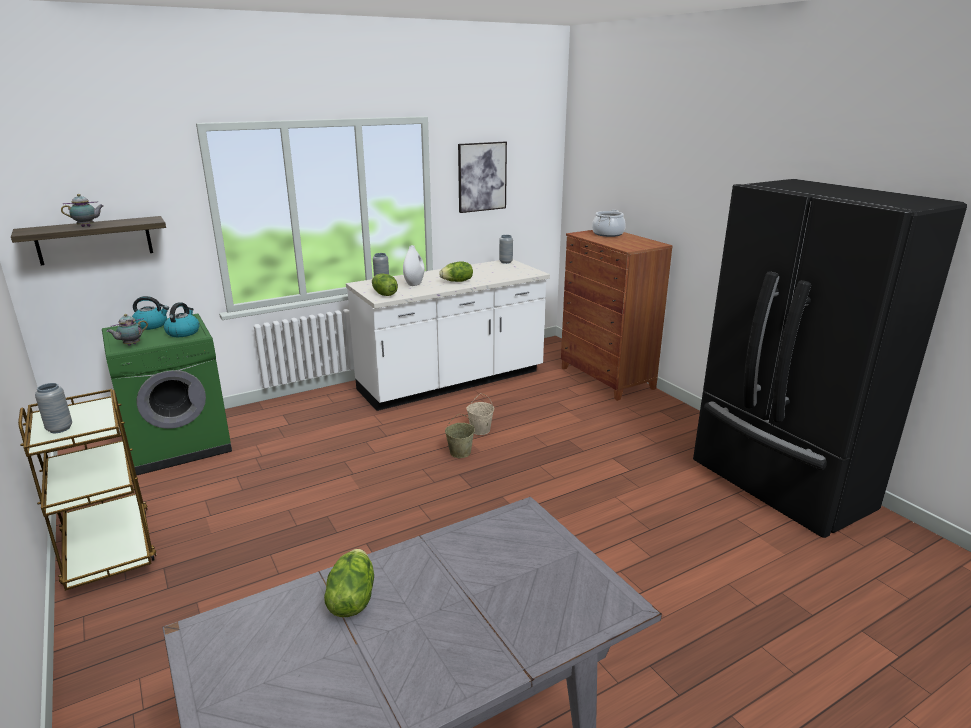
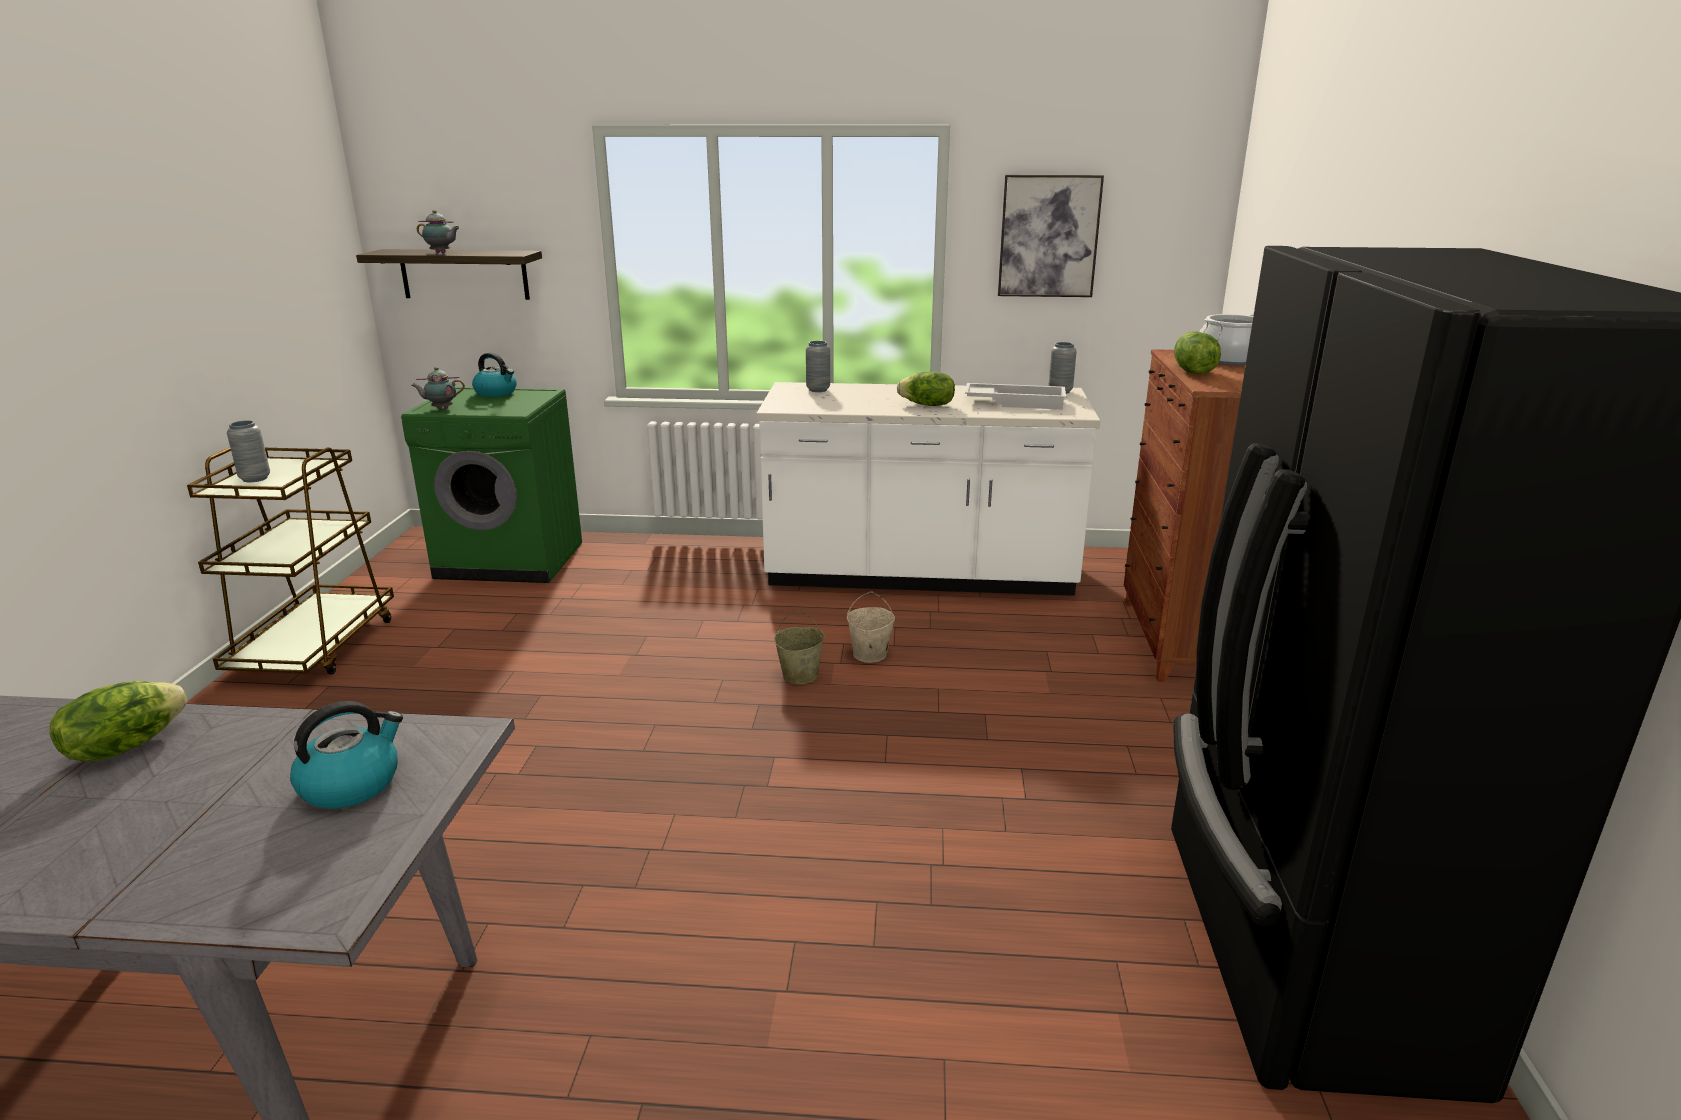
camera: 35 degrees right, 0 degrees up
(183, 332) = (509, 406): kettle -> kettle (351, 784)
(384, 294) = (792, 404): lettuce -> lettuce (1192, 371)
(414, 283) = (860, 397): white vase -> none
(496, 272) = (1015, 402): none -> white tray

